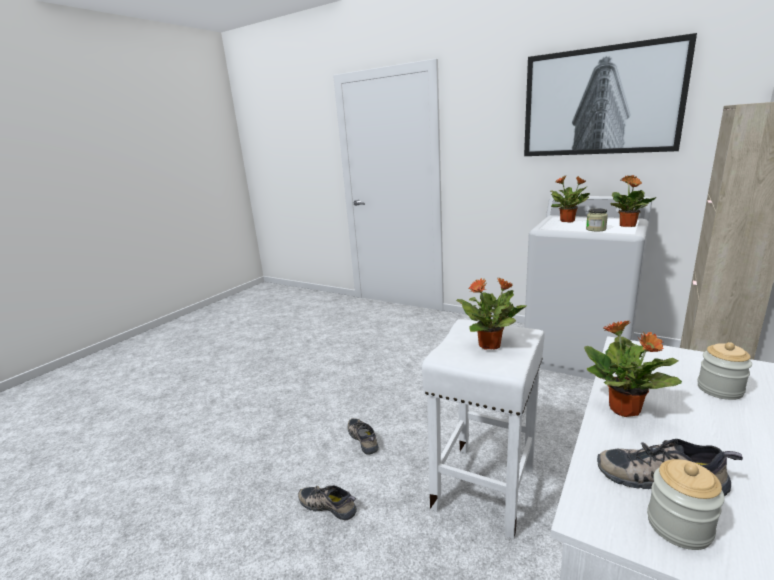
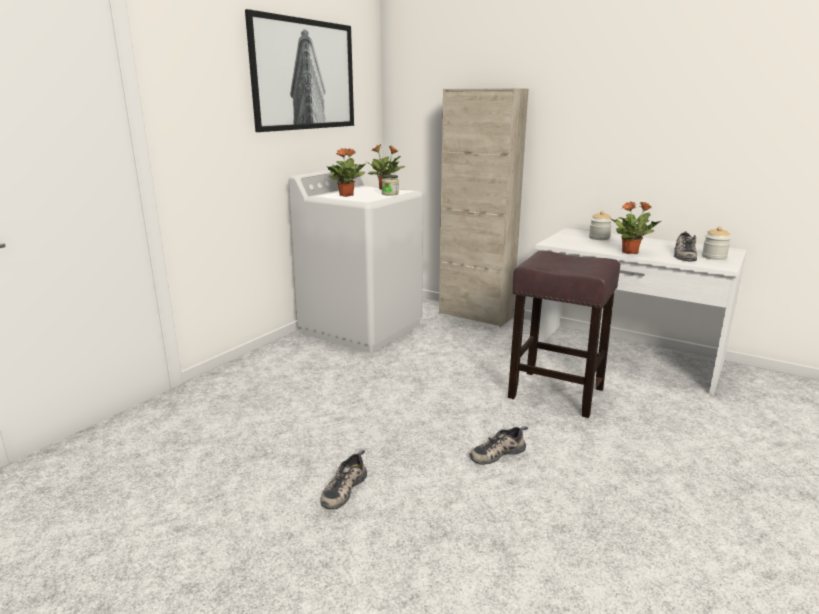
camera: 90 degrees left, 0 degrees up
(329, 505) = (603, 472): shoe -> shoe (343, 488)
(484, 486) = (554, 393): white stool -> brown stool
(490, 345) = (568, 262): potted plant -> none

